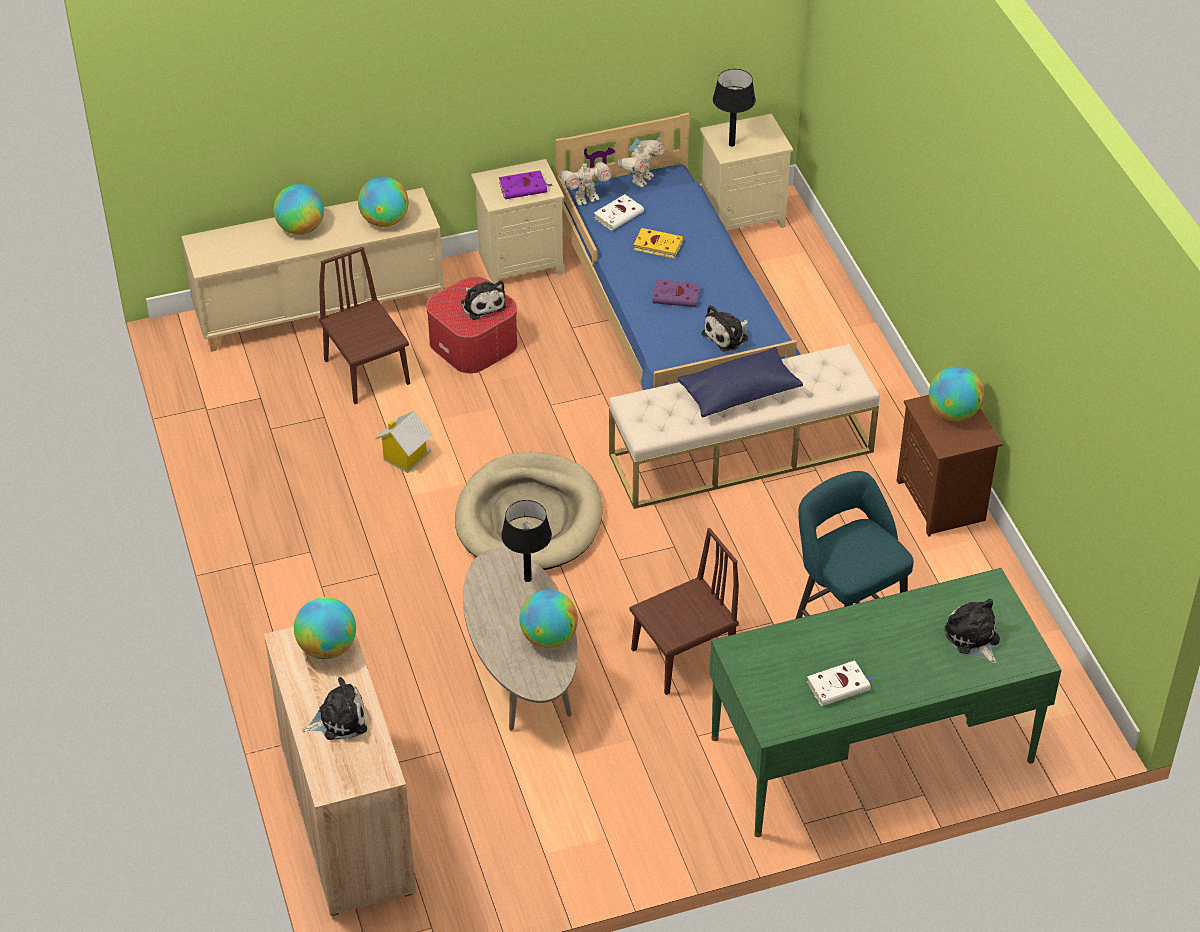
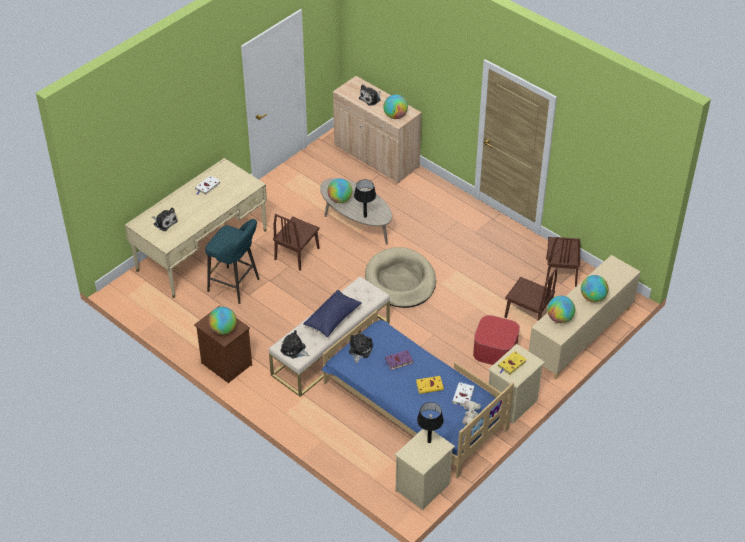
camera: 150 degrees right, 0 degrees up
(239, 416) = (561, 272): none -> brown chair
(405, 456) = (475, 284): toy house -> none
(482, 304) = (492, 335): plush toy -> plush toy (294, 350)
(524, 187) = (511, 365): purple book -> yellow book
(585, 198) = (488, 399): toy robot -> none
(872, 749) = (202, 250): green desk -> beige desk

